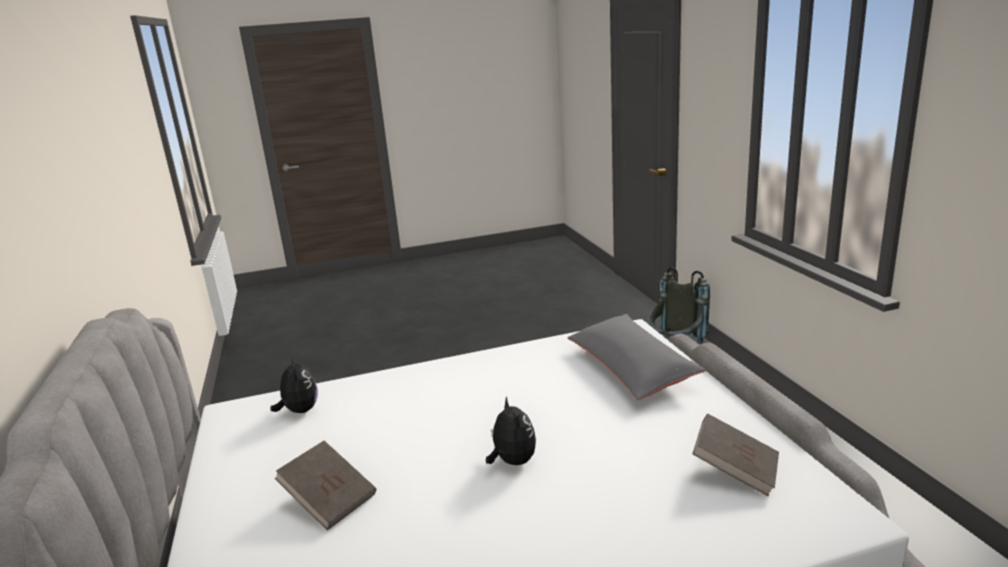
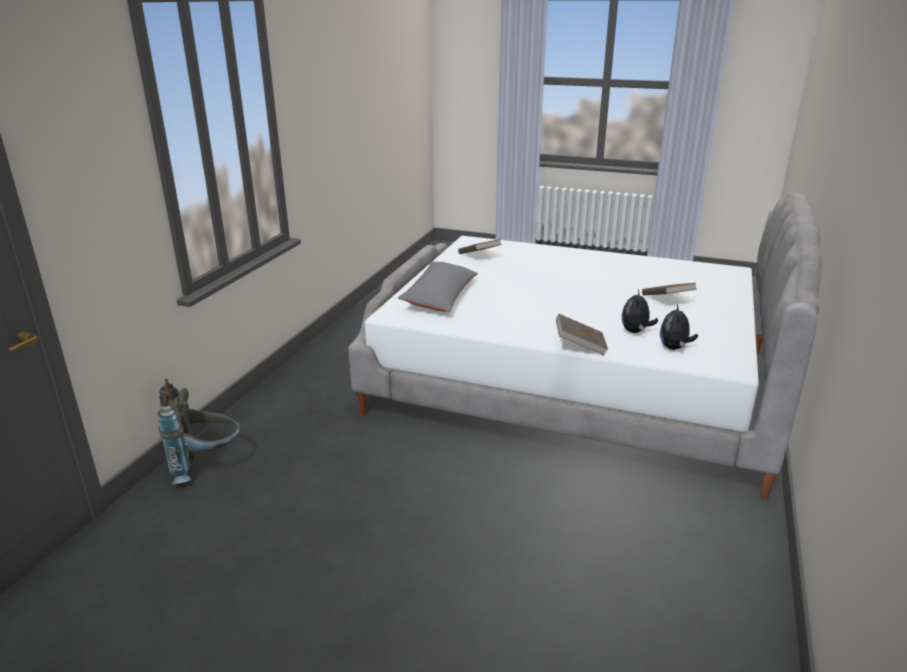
camera: 145 degrees left, 5 degrees up
(406, 373) = (580, 346): none -> brown book
(512, 461) = (564, 285): plush toy -> plush toy (635, 331)

